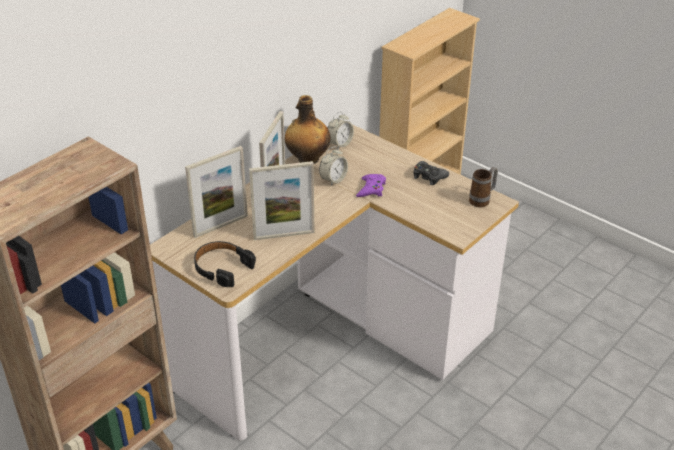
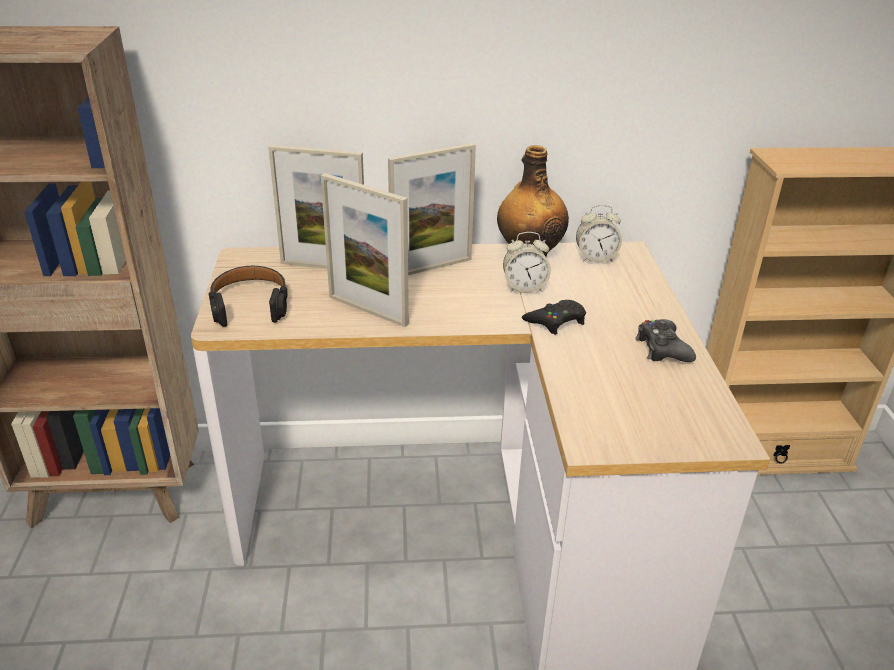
camera: 45 degrees right, 5 degrees down
(371, 189) = (556, 321): purple game controller -> black game controller
(482, 200) = (704, 421): mug -> none

